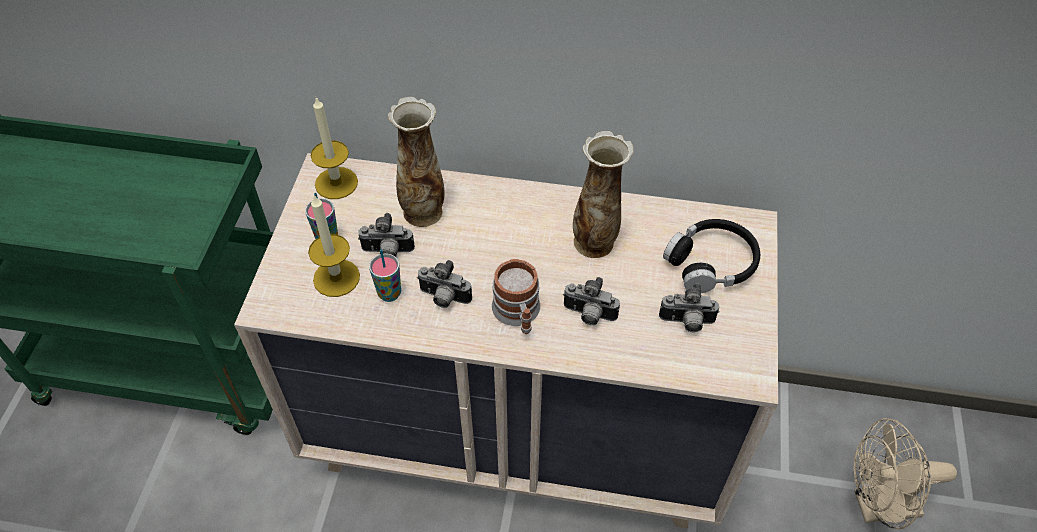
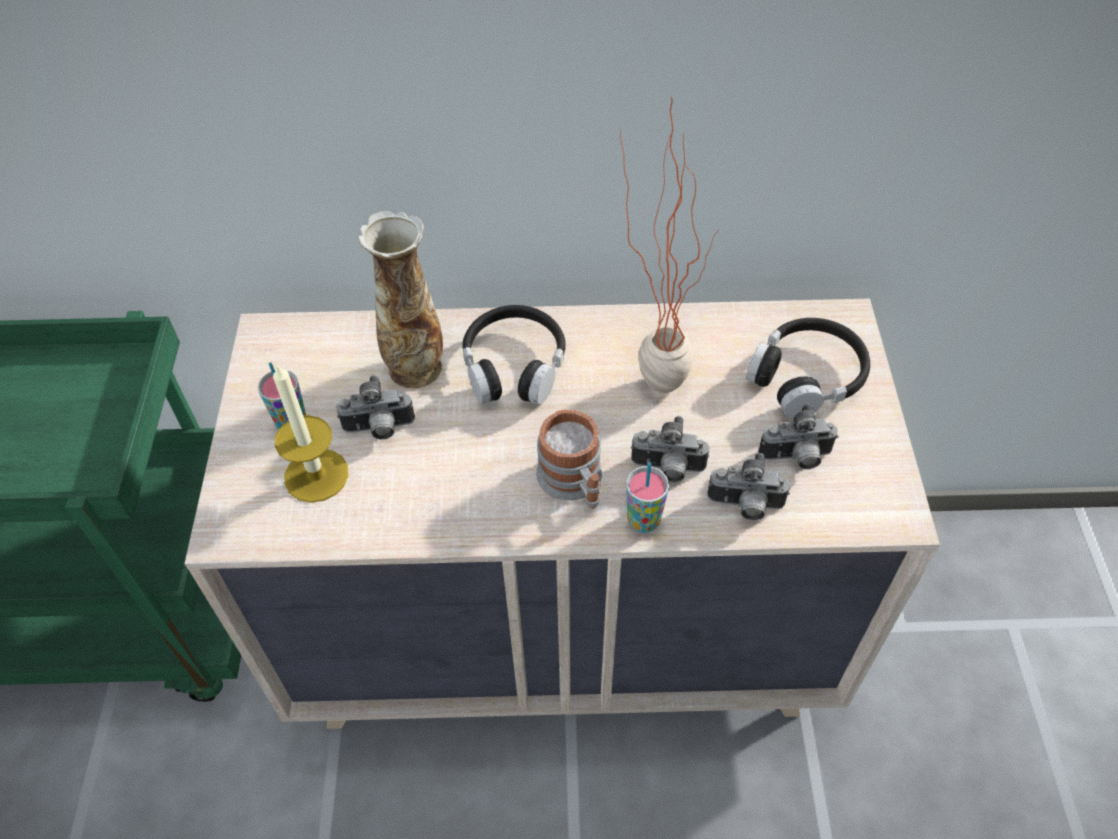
camera: 10 degrees left, 0 degrees up
(336, 183) = (289, 347): candle -> none
(389, 293) = (394, 484): cup -> cup (643, 520)
(443, 298) = (469, 479): camera -> camera (745, 506)
(495, 221) = (514, 366): none -> black headphones
(595, 243) = (652, 373): vase -> potted plant
(876, 506) = (1017, 645): beige fan -> none

